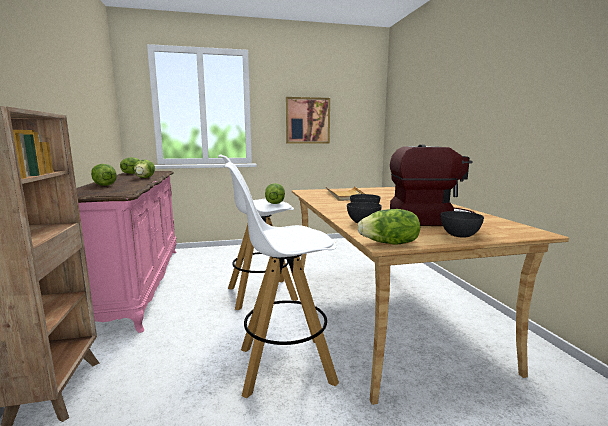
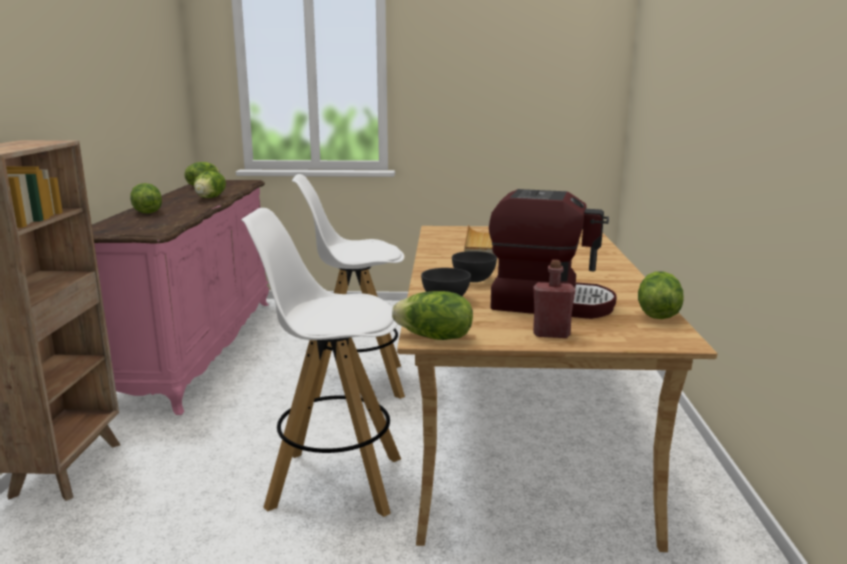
camera: 15 degrees right, 5 degrees up
(274, 203) = (374, 250): lettuce -> lettuce (656, 314)
(307, 120) = (484, 99): picture -> none
(460, 235) = (551, 334): grey bowl -> red bottle

